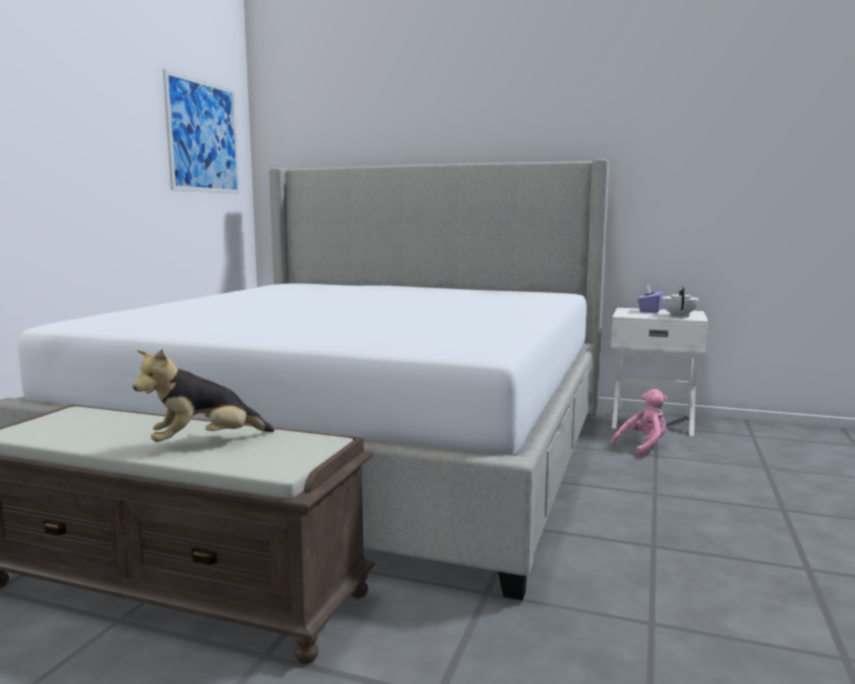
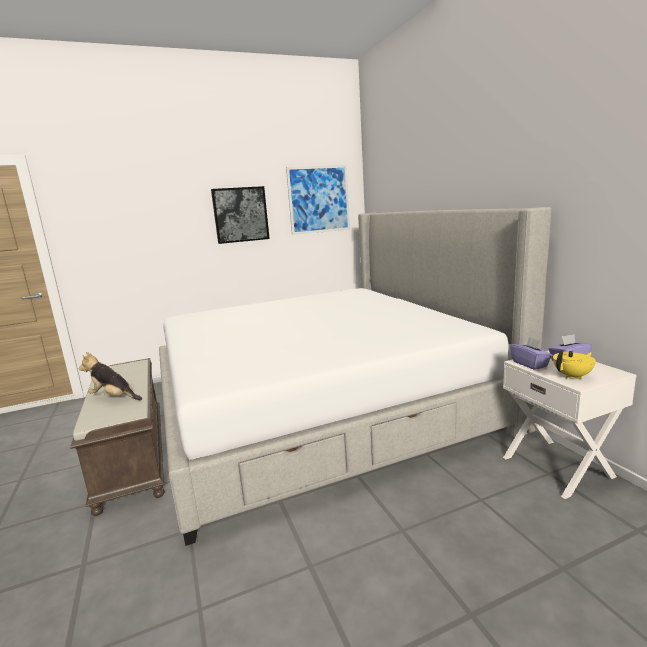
camera: 50 degrees right, 5 degrees up
(99, 138) = (240, 214): none -> picture
(634, 315) = (530, 364): none -> purple tissue box
(643, 447) = (489, 487): pink plush toy -> none
(679, 316) = (572, 376): white teapot -> yellow teapot

